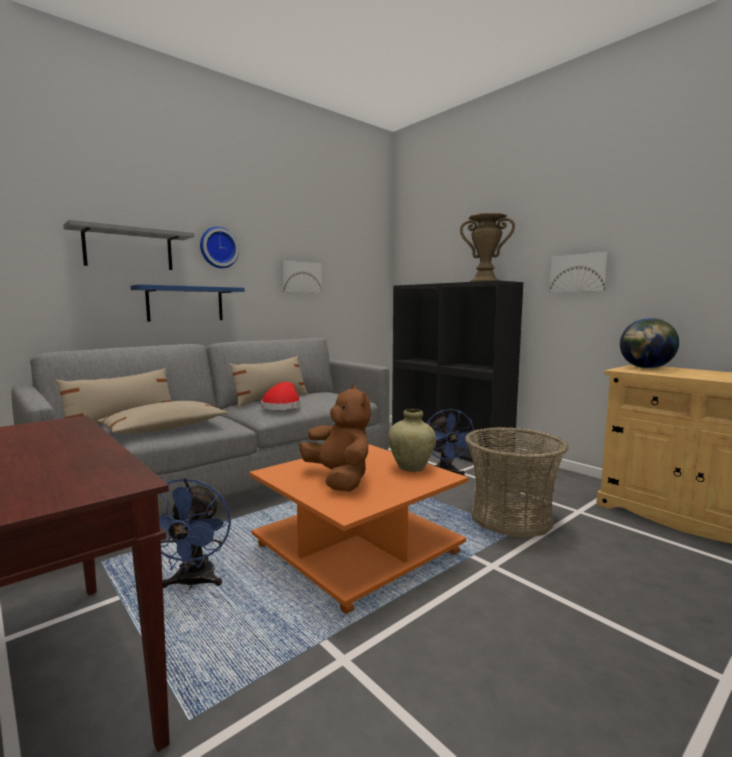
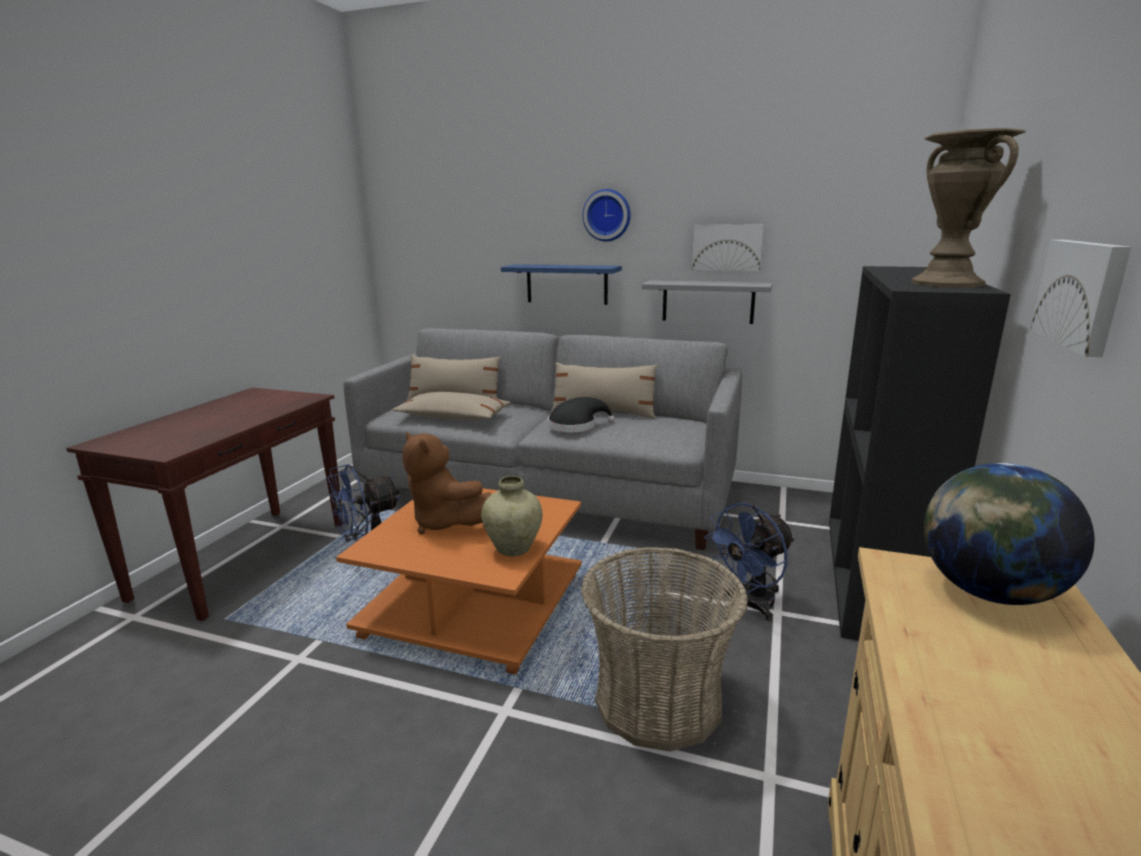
camera: 60 degrees right, 10 degrees up
(129, 249) = (514, 226): grey shelf -> grey shelf (708, 301)
(282, 406) = (576, 426): red hat -> black hat
(339, 479) = (445, 523): brown plush toy -> brown plush toy turned 105 degrees clockwise

